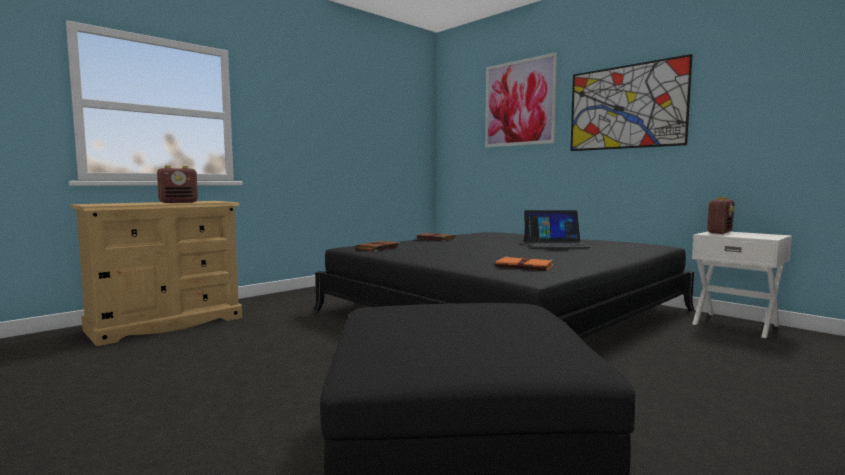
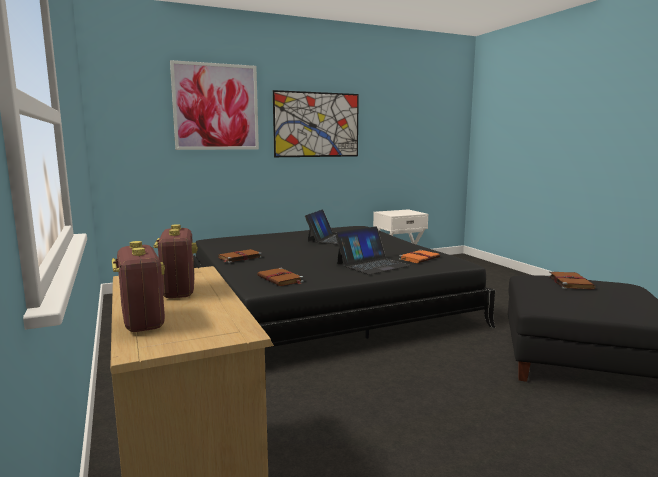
camera: 70 degrees left, 5 degrees up
(463, 258) = (372, 264): none -> laptop
(502, 317) = (570, 282): none -> brown book
(719, 232) = (388, 213): radio -> radio (142, 320)

